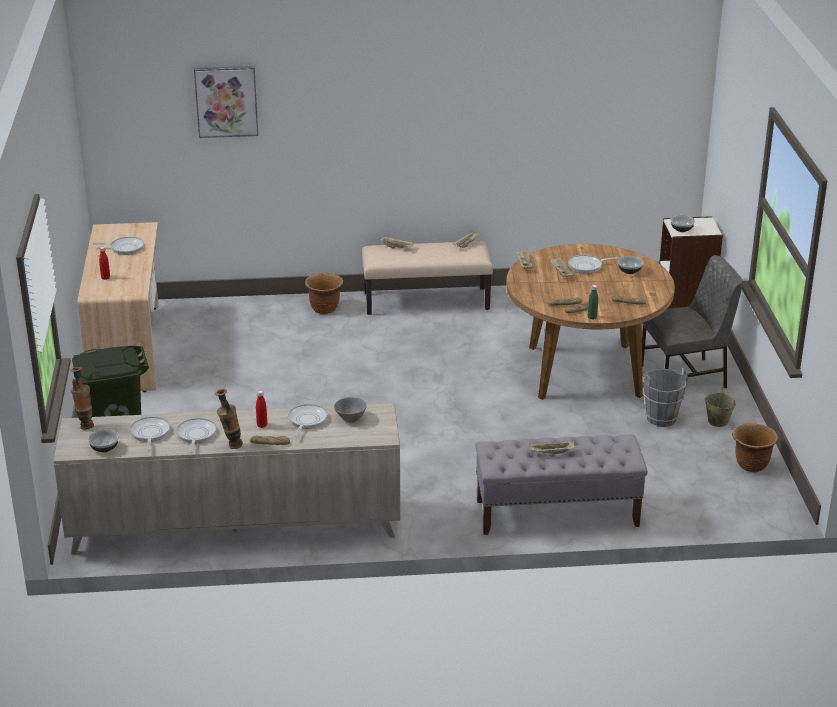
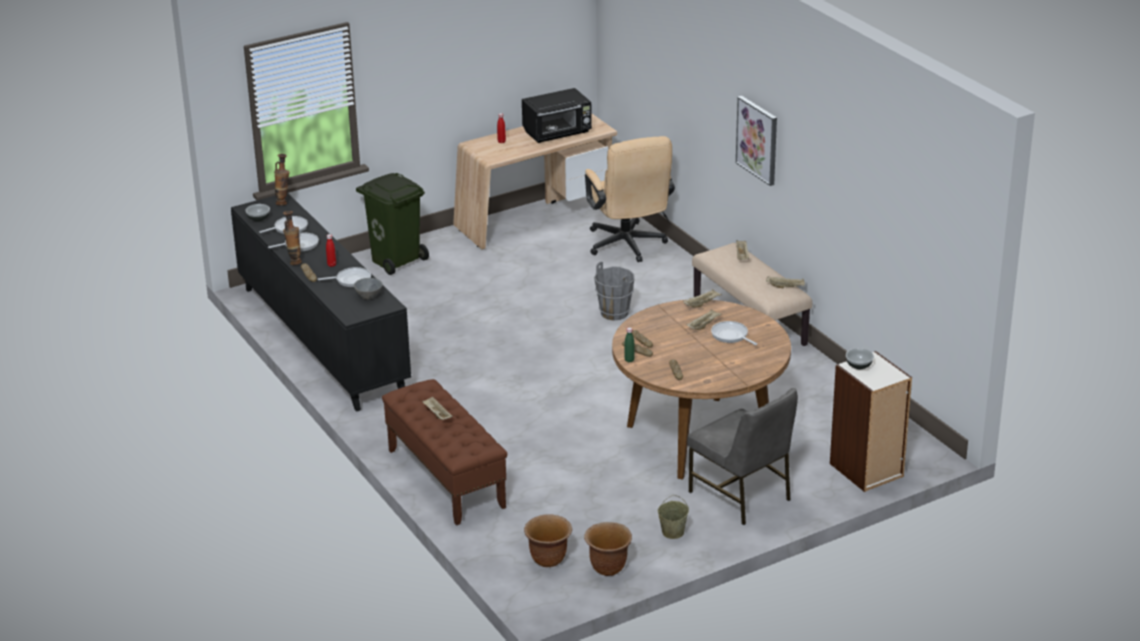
camera: 65 degrees right, 0 degrees up
(125, 248) = (558, 133): frying pan -> black microwave
(226, 101) = (668, 46): picture -> picture (757, 140)
(235, 527) = (322, 341): beige cabinet -> black cabinet
(236, 318) = (628, 247): none -> beige office chair
(324, 308) = (685, 280): brown planter -> brown planter (548, 559)
(556, 513) = (445, 478): grey bench -> brown bench
(629, 271) = (743, 359): bowl -> none
(661, 418) = (650, 498): grey bucket -> grey bucket (614, 313)

